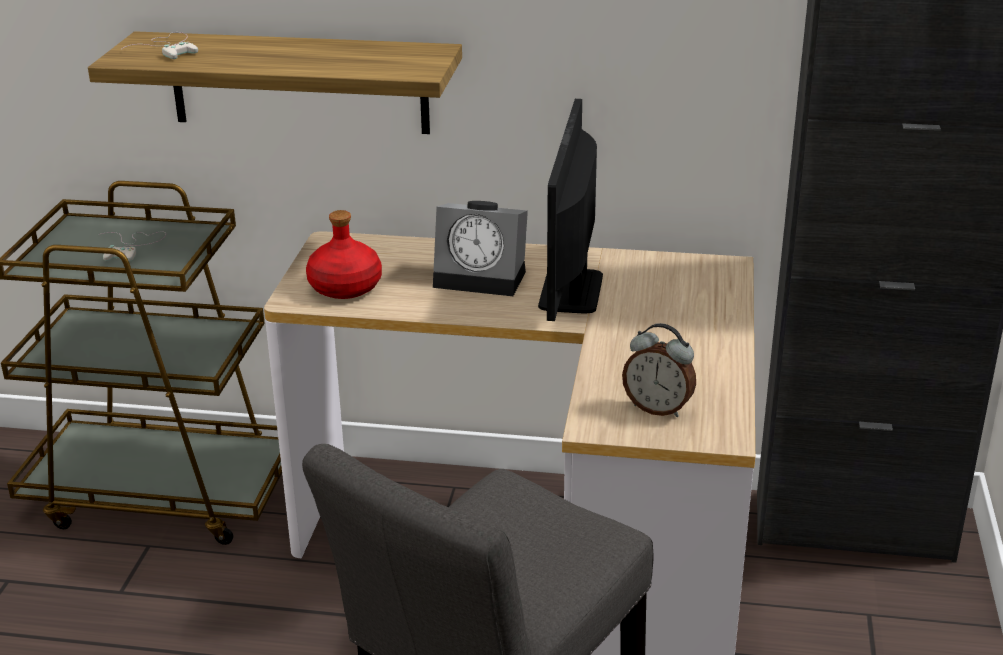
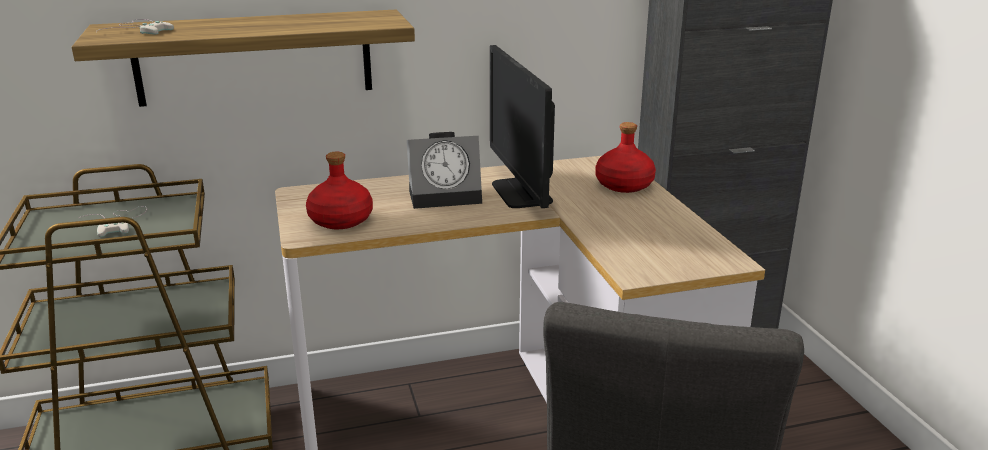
camera: 25 degrees left, 5 degrees down
(658, 408) = (666, 253): alarm clock -> none
(705, 305) = (623, 185): none -> red bottle

